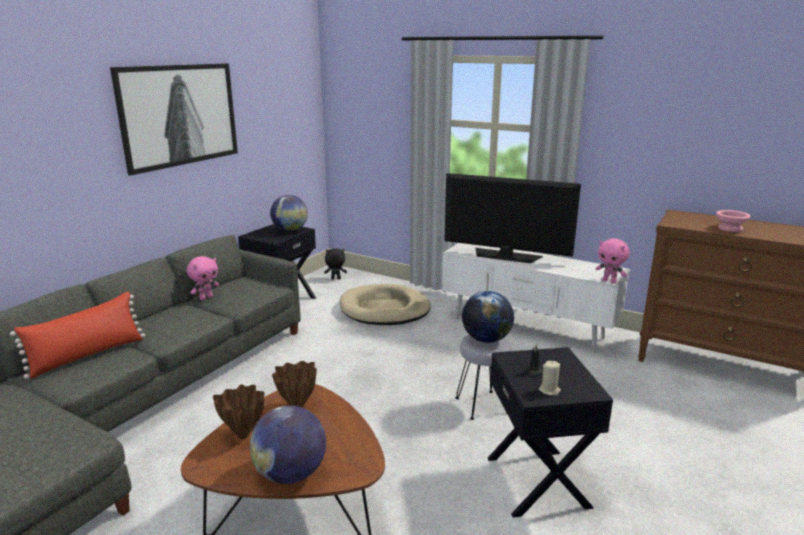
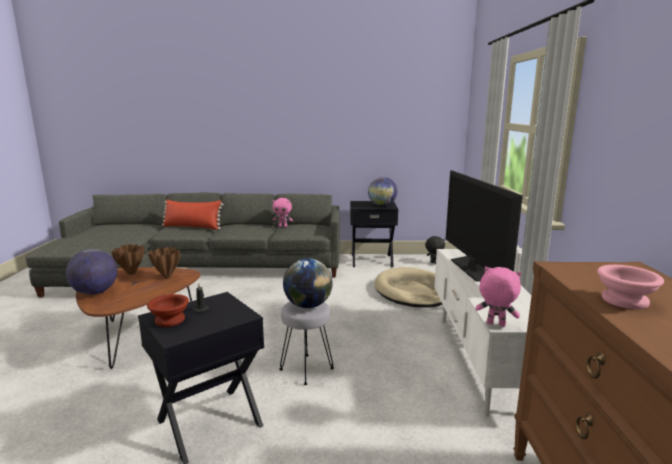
camera: 60 degrees right, 5 degrees down
(179, 115) = (313, 107): picture -> none
(549, 390) = (169, 320): beige candle -> brown bowl
(610, 281) = (495, 324): pink plush toy -> pink plush toy turned 105 degrees clockwise

